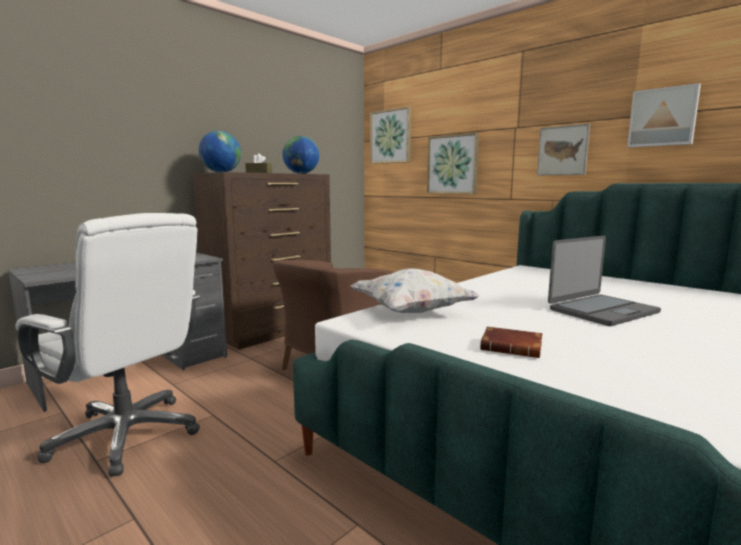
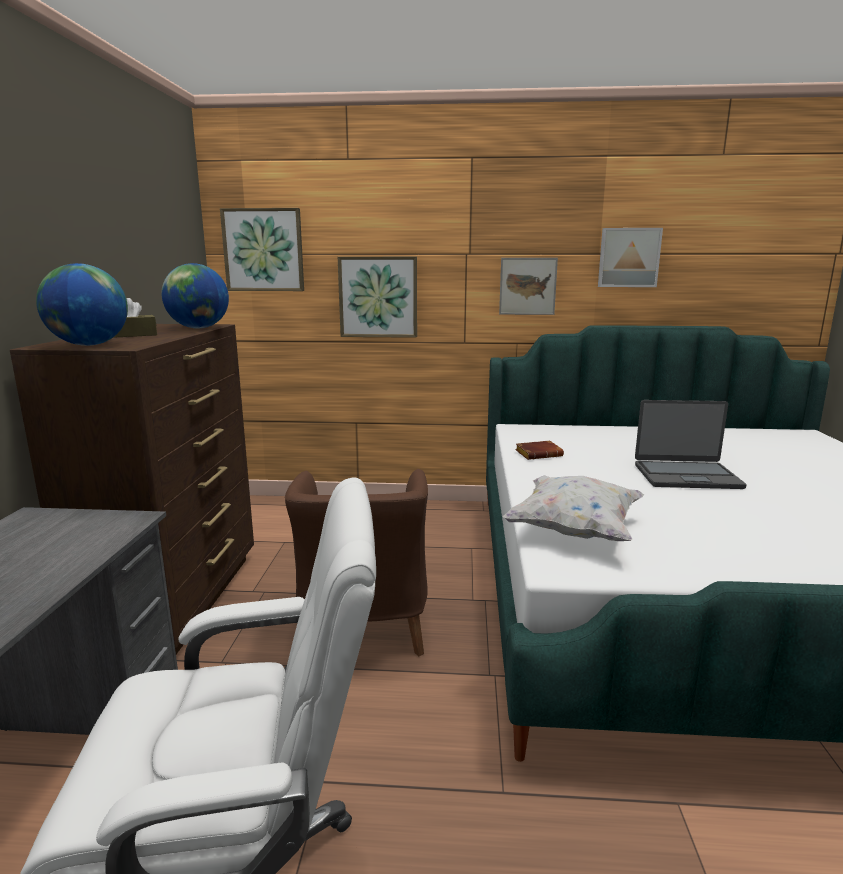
camera: 40 degrees left, 5 degrees up
(513, 347) = (738, 547): brown book -> brown book (539, 454)
(601, 311) = (686, 476): laptop -> laptop turned 75 degrees clockwise

